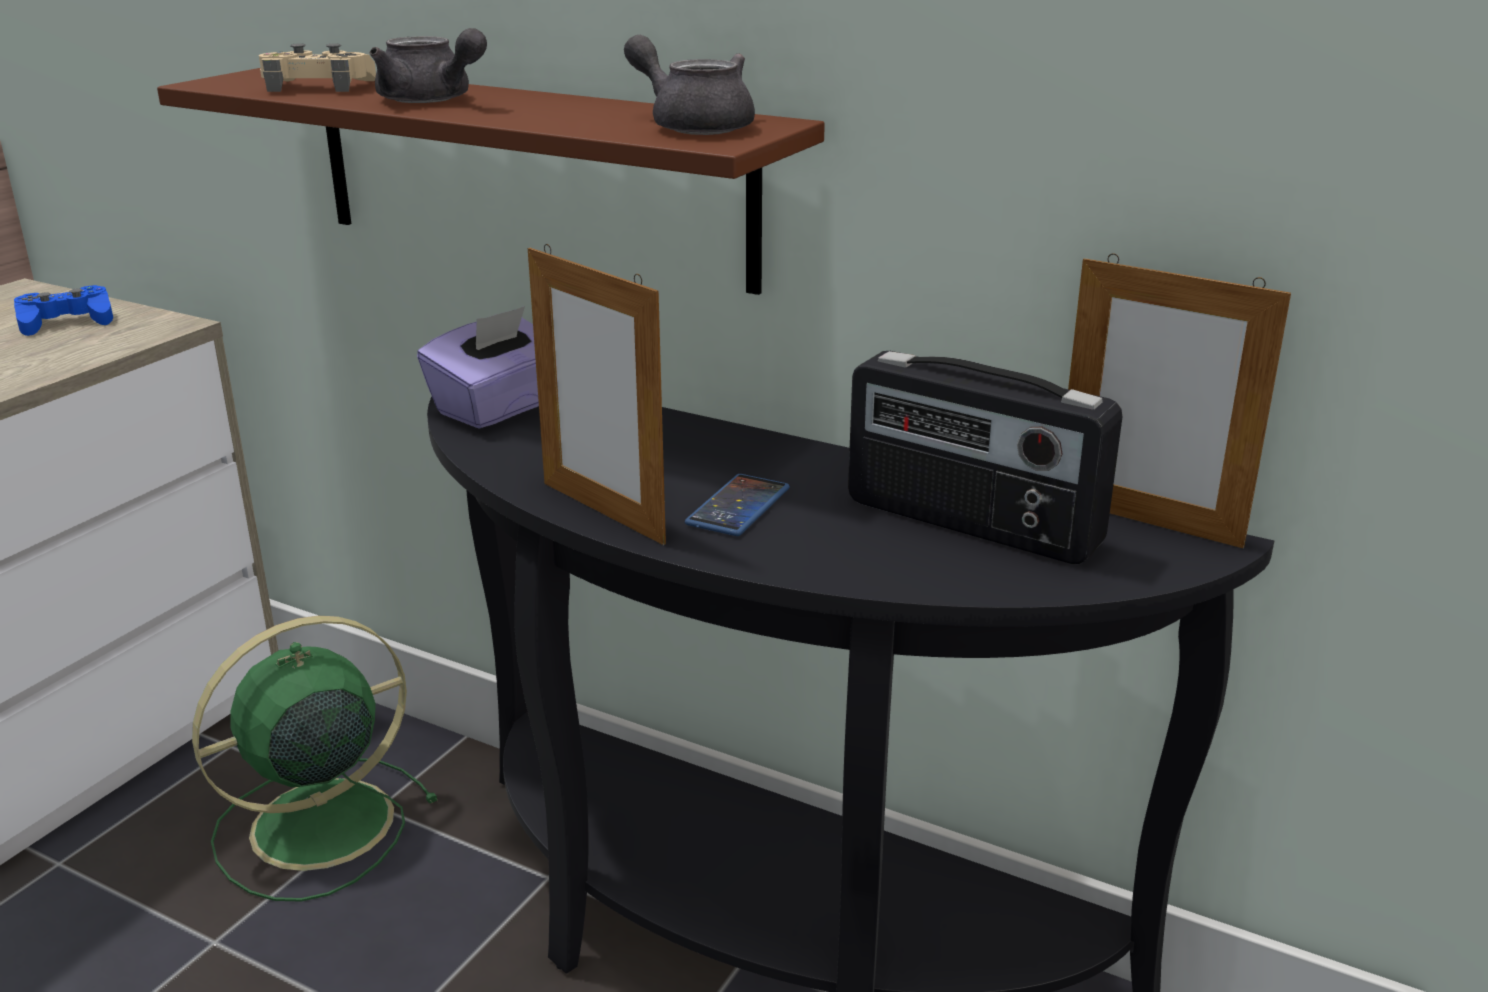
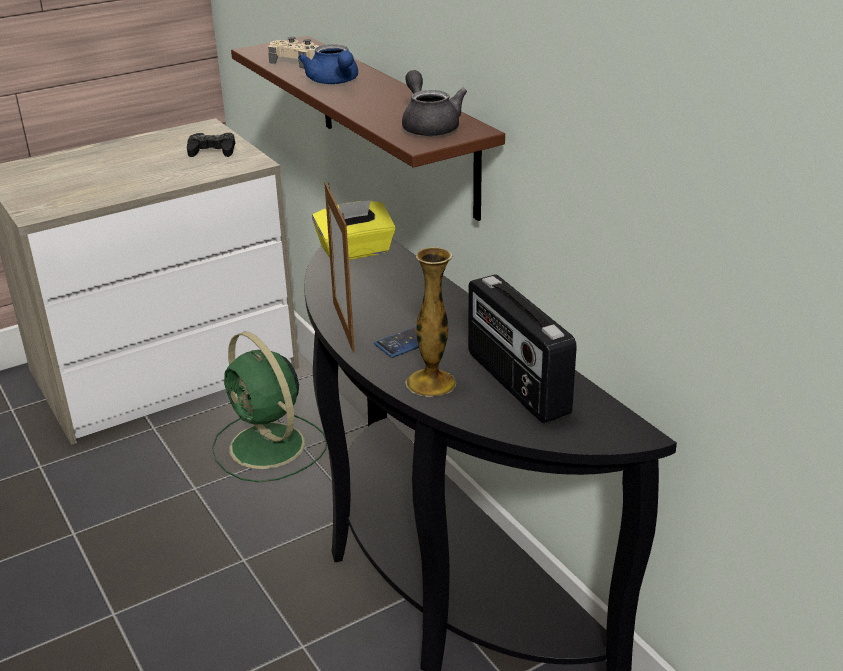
camera: 30 degrees right, 5 degrees up
(66, 321) = (212, 151): blue game controller -> black game controller
(316, 826) = (269, 447): green fan -> green fan turned 120 degrees counterclockwise
(431, 100) = (334, 82): grey teapot -> blue teapot
(500, 407) = (356, 252): purple tissue box -> yellow tissue box
(844, 556) = (431, 383): none -> vase
(1146, 522) = (614, 410): picture frame -> none

